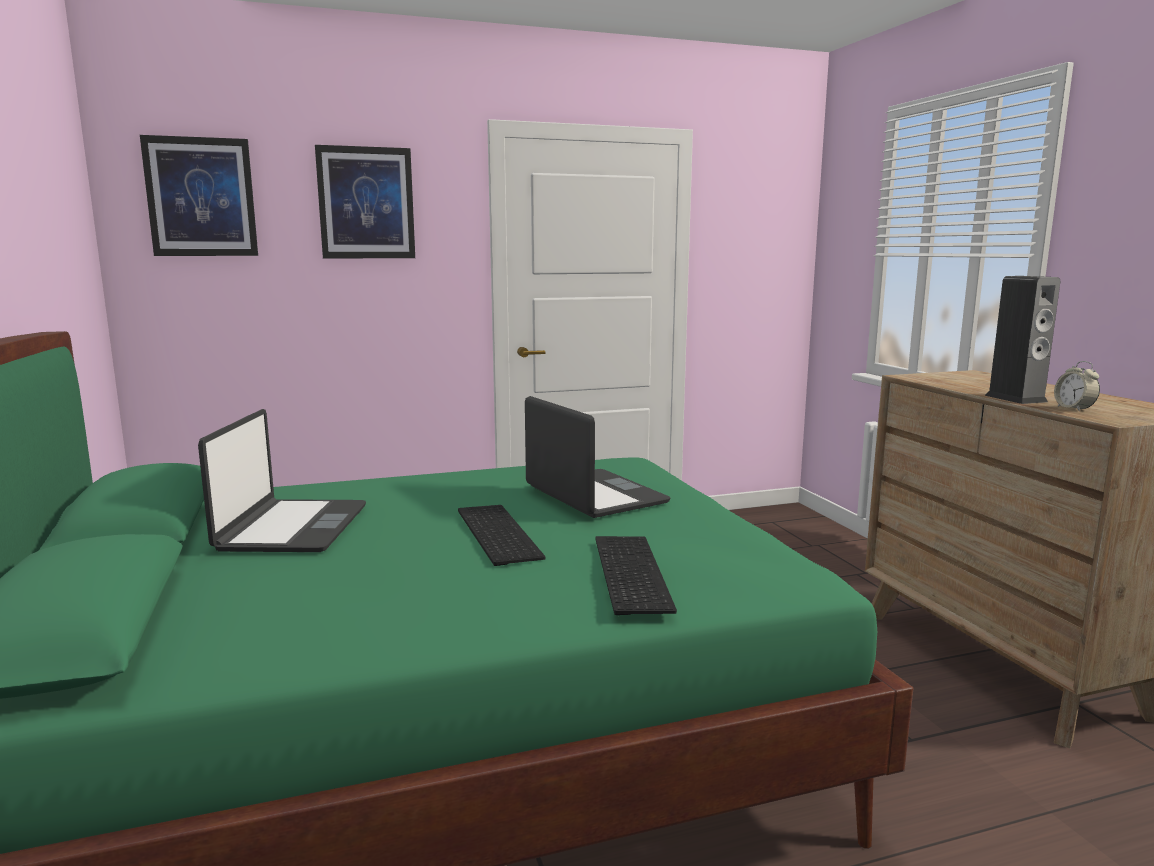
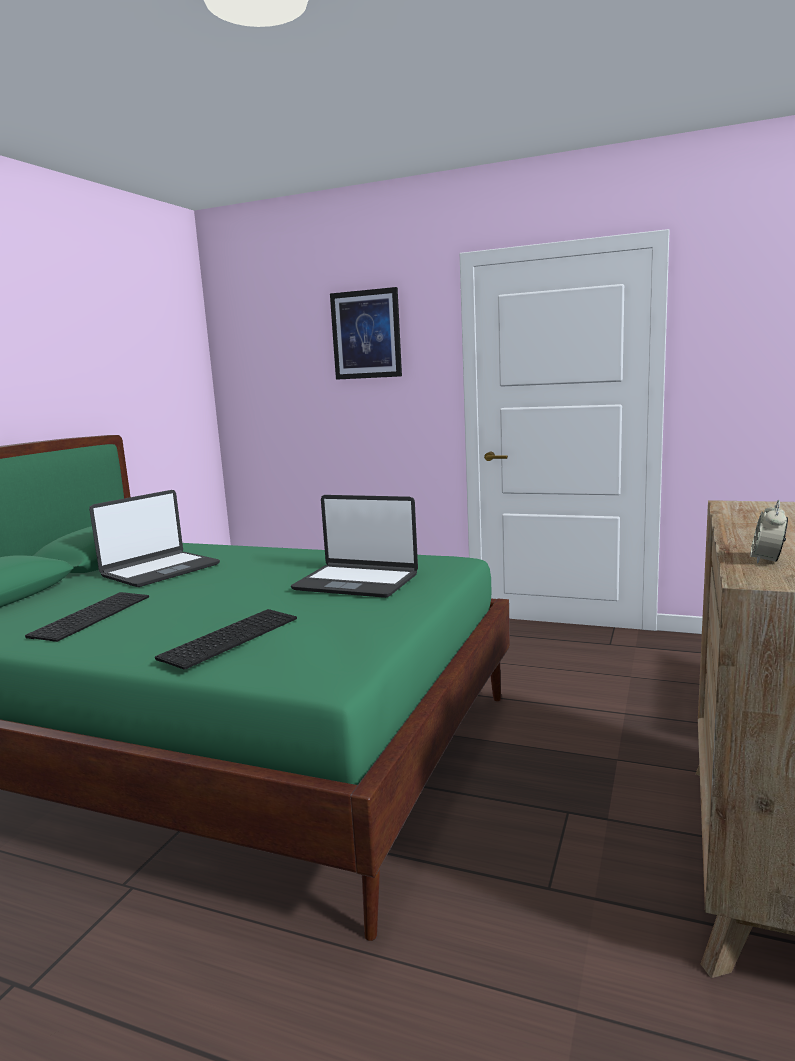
camera: 40 degrees right, 0 degrees up
(201, 197) = (264, 340): picture -> none
(494, 533) = (234, 595): keyboard -> keyboard (90, 615)
(593, 496) = (356, 582): laptop -> laptop turned 105 degrees clockwise
(1015, 398) = (747, 540): speaker -> none

